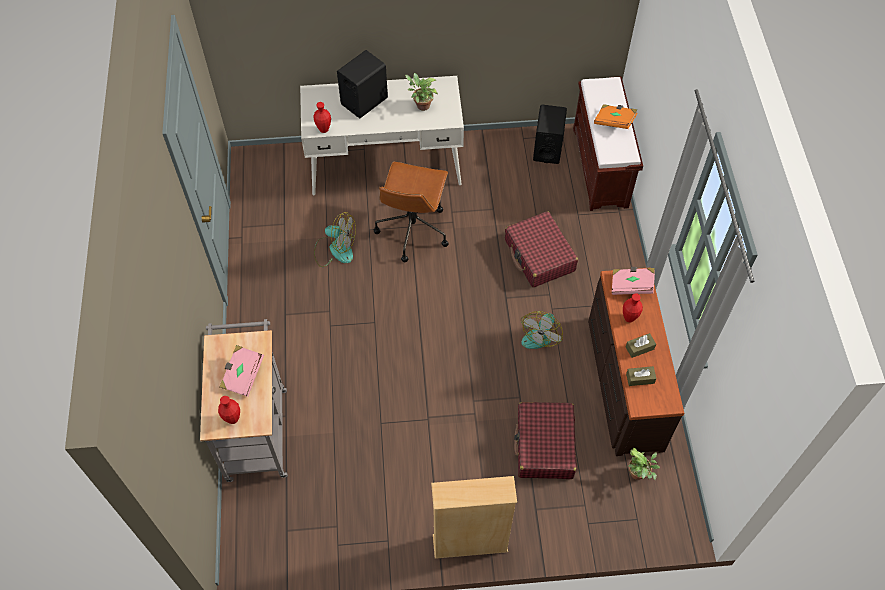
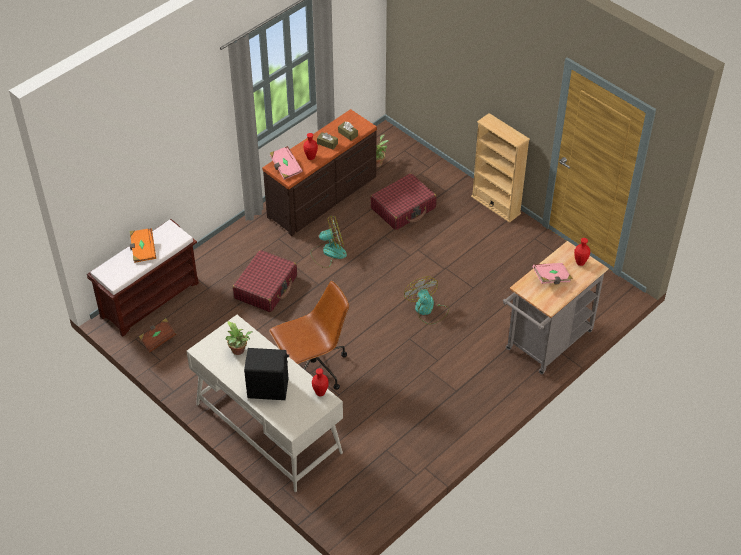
camera: 130 degrees left, 10 degrees down
(335, 249) = (376, 402): fan -> fan (427, 310)
(547, 148) = (158, 339): black speaker -> brown book

